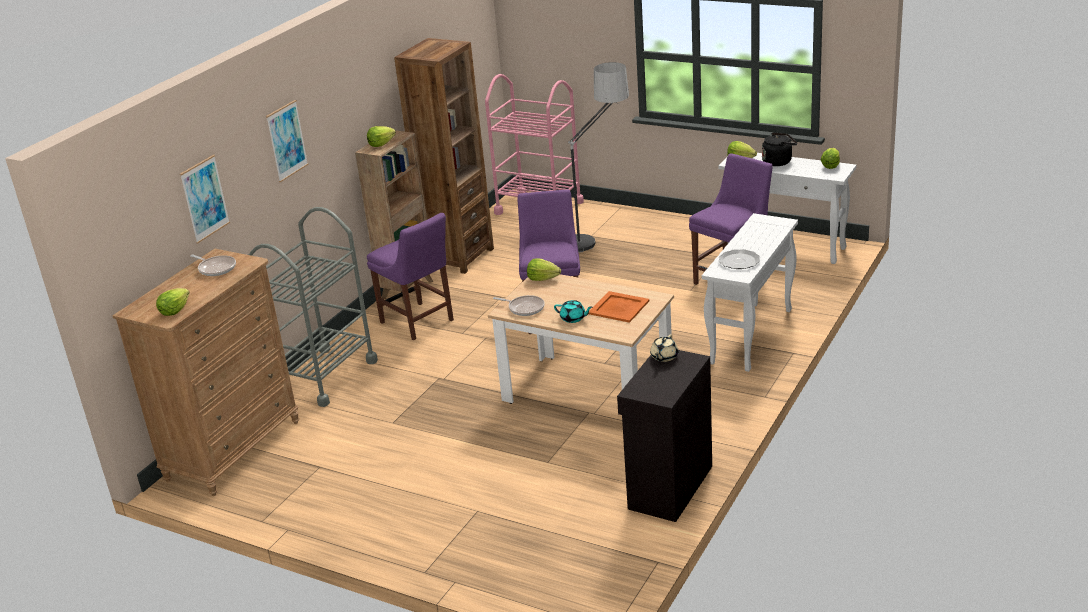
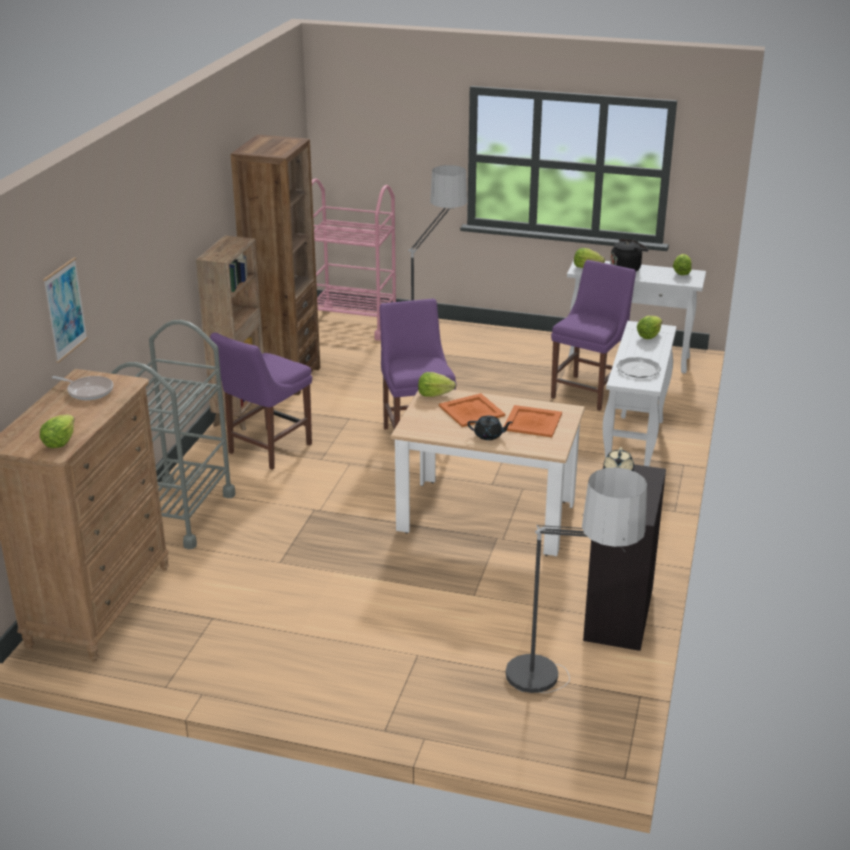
camera: 15 degrees left, 0 degrees up
(287, 140) = (138, 244): picture -> none
(381, 144) = (222, 251): lettuce -> lettuce (649, 335)
(419, 322) = (267, 450): purple chair -> purple chair turned 90 degrees clockwise
(524, 308) = (429, 426): frying pan -> none
(568, 295) = (471, 410): none -> orange tray
(573, 318) = (489, 435): turquoise teapot -> black teapot
(588, 558) = (563, 698): none -> floor lamp

